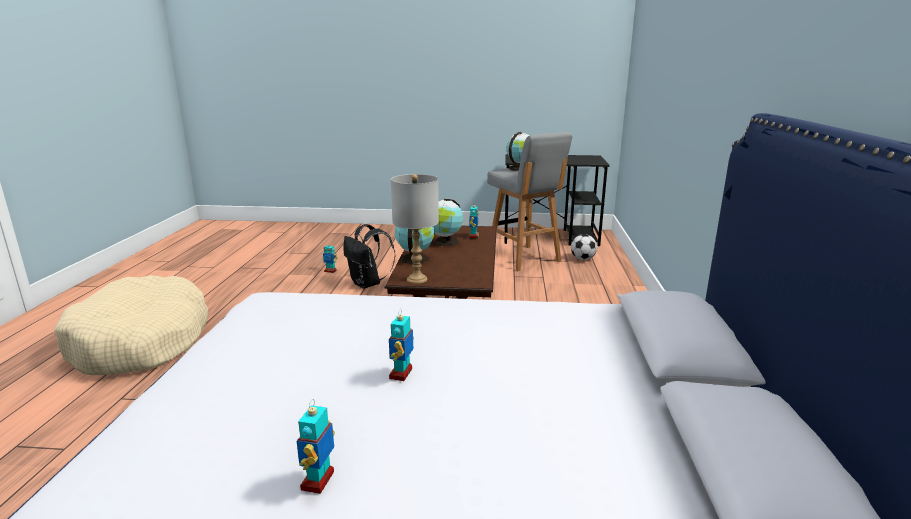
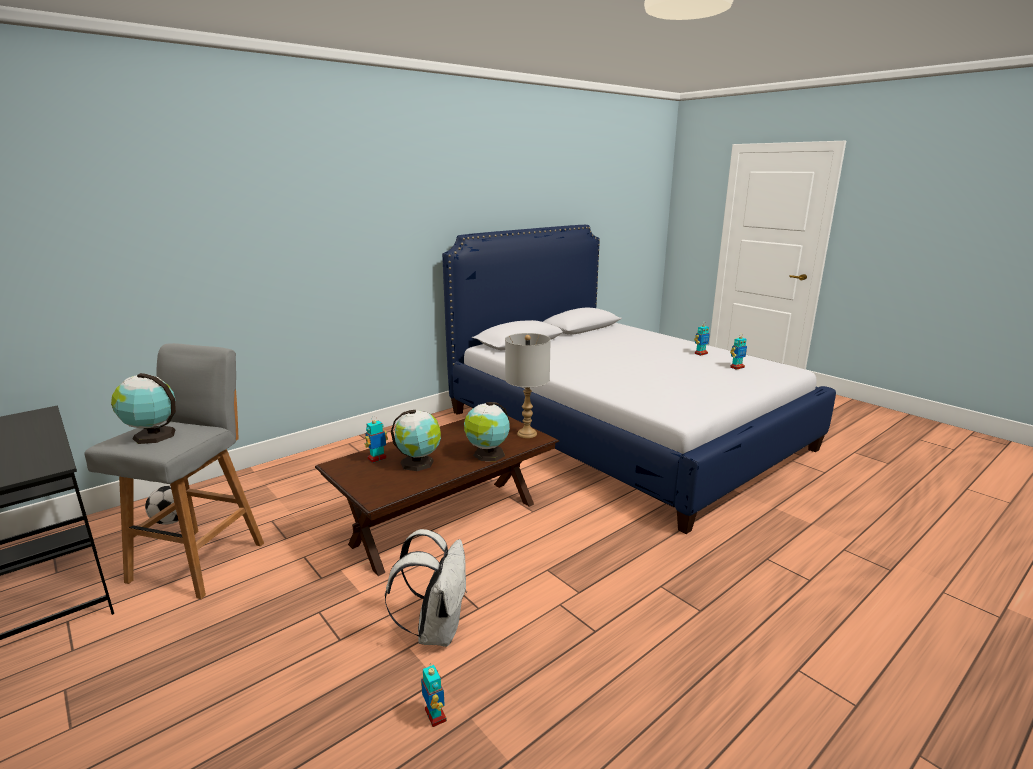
camera: 135 degrees left, 0 degrees up
(141, 342) = (808, 672): beige dog bed -> none
(368, 284) = (436, 629): black backpack -> white backpack
(401, 374) = (643, 363): toy robot -> toy robot (737, 367)

